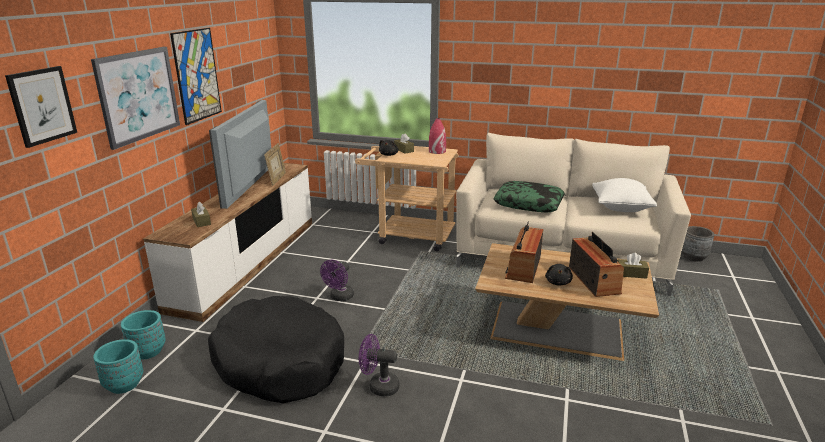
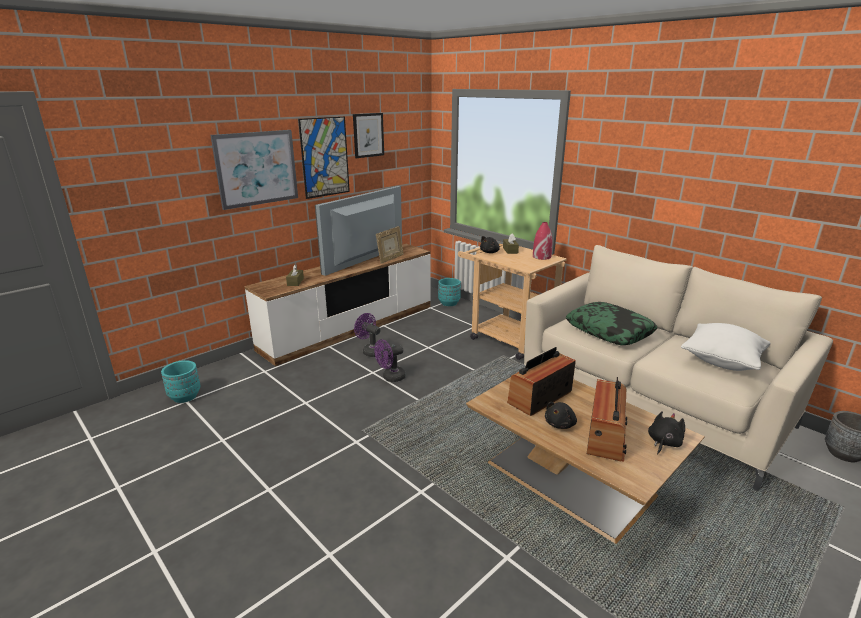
camera: 30 degrees right, 0 degrees up
(42, 105) = (159, 167): picture -> picture (368, 135)
(148, 352) = (221, 377): turquoise planter -> turquoise planter (449, 303)
(279, 362) = (294, 417): black dog bed -> none
(379, 386) = (346, 468): purple fan -> purple fan (370, 351)
(631, 274) = (663, 442): brown tissue box -> black plush toy

